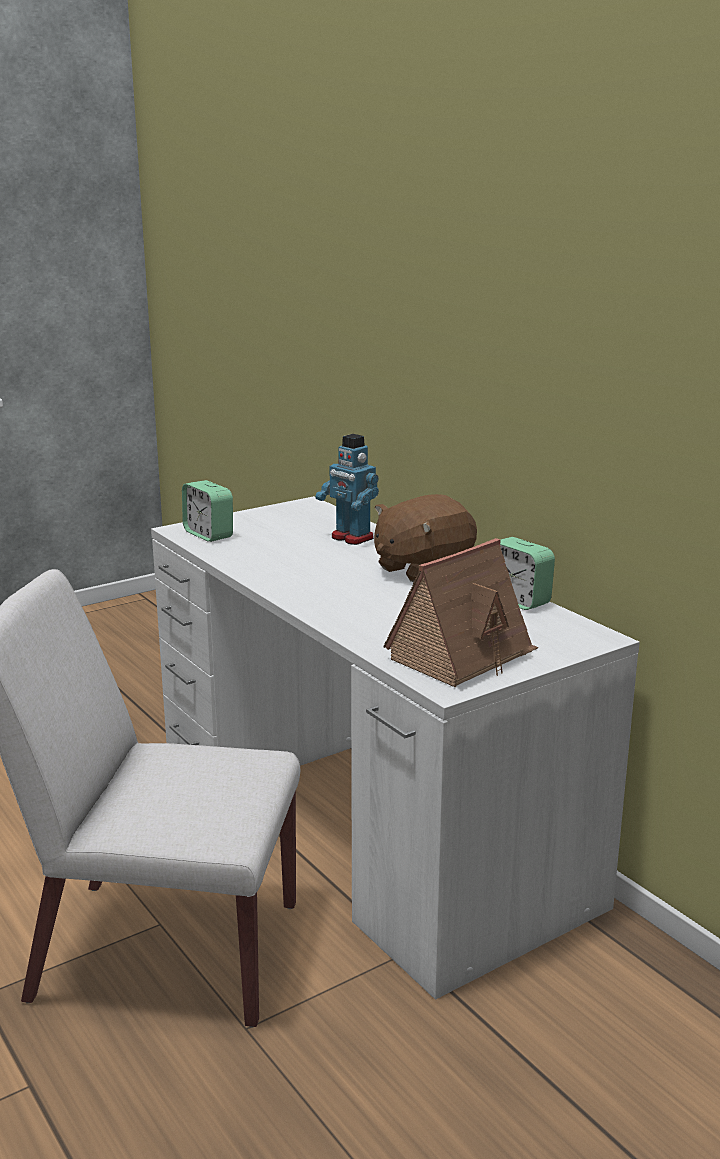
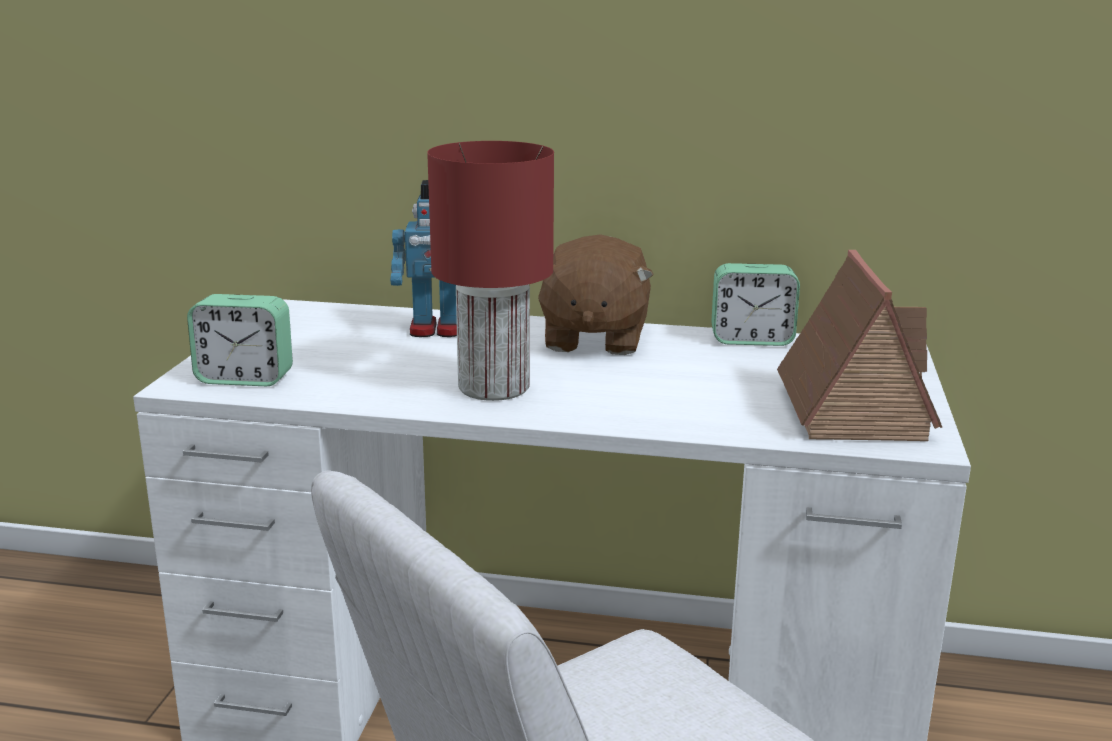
camera: 45 degrees left, 0 degrees up
(305, 577) = (496, 387): none -> red table lamp

